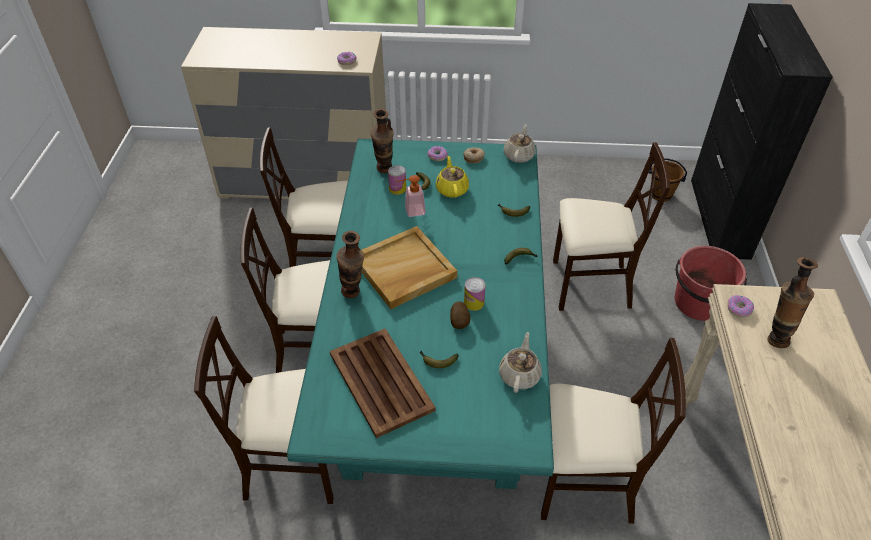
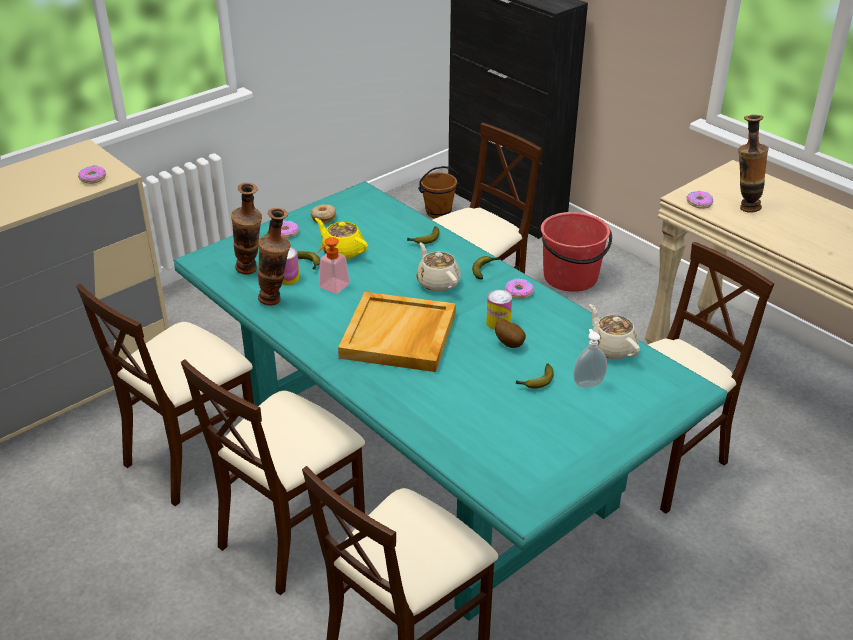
camera: 45 degrees left, 10 degrees down
(353, 296) = (385, 383): vase -> vase (277, 301)
(380, 380) = (514, 427): brown tray -> none
(467, 387) = (587, 383): none -> soap dispenser
(518, 290) = (518, 292): none -> donut
(519, 155) = (362, 195): beige teapot -> beige teapot (437, 282)

